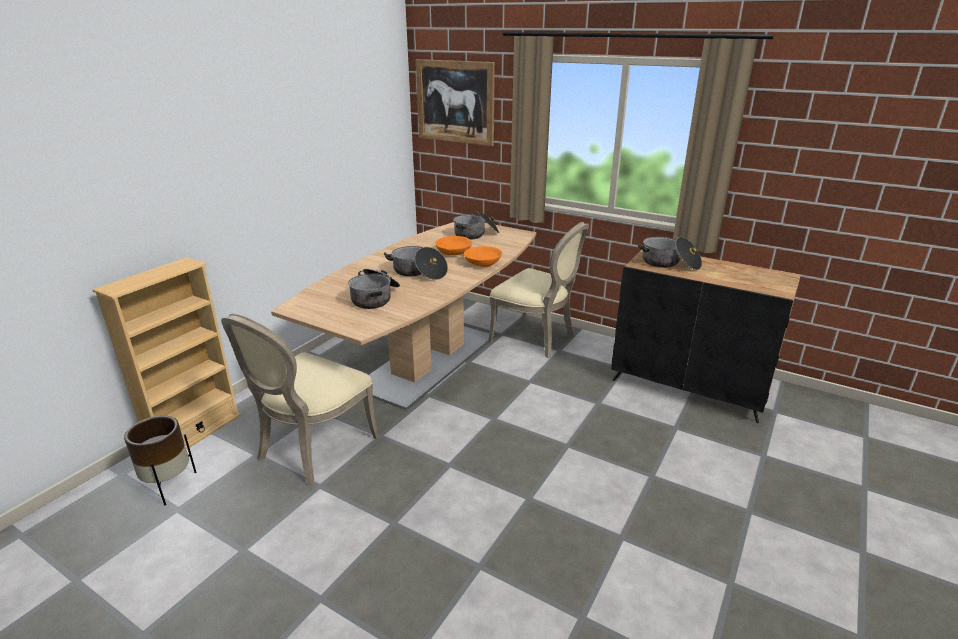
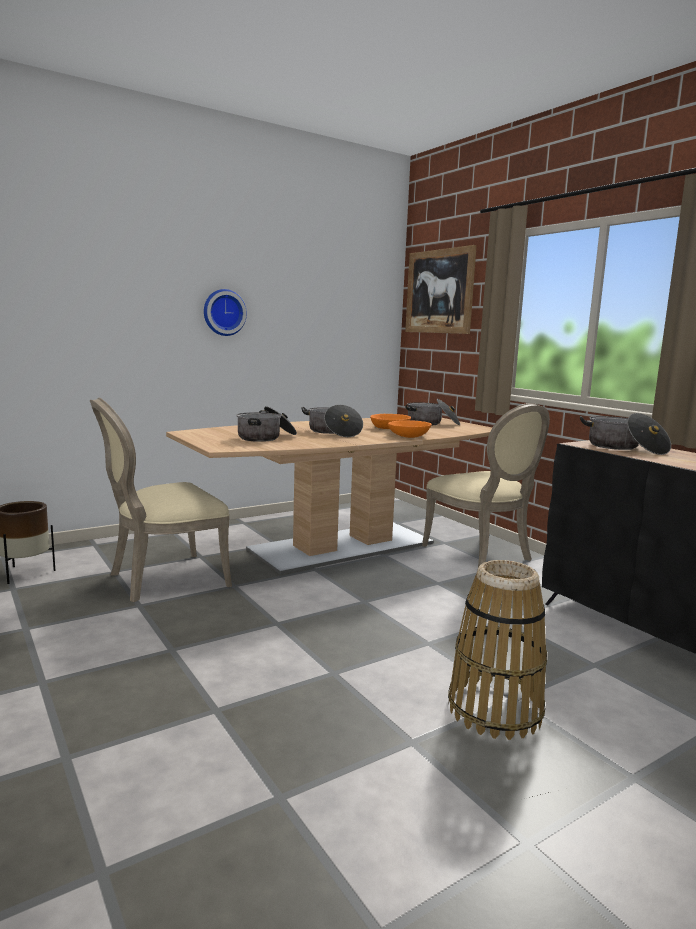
camera: 25 degrees right, 15 degrees down
(195, 433) = (85, 547): beige bookcase -> none
(267, 159) = (223, 312): none -> wall clock
(648, 490) = (495, 710): none -> basket

